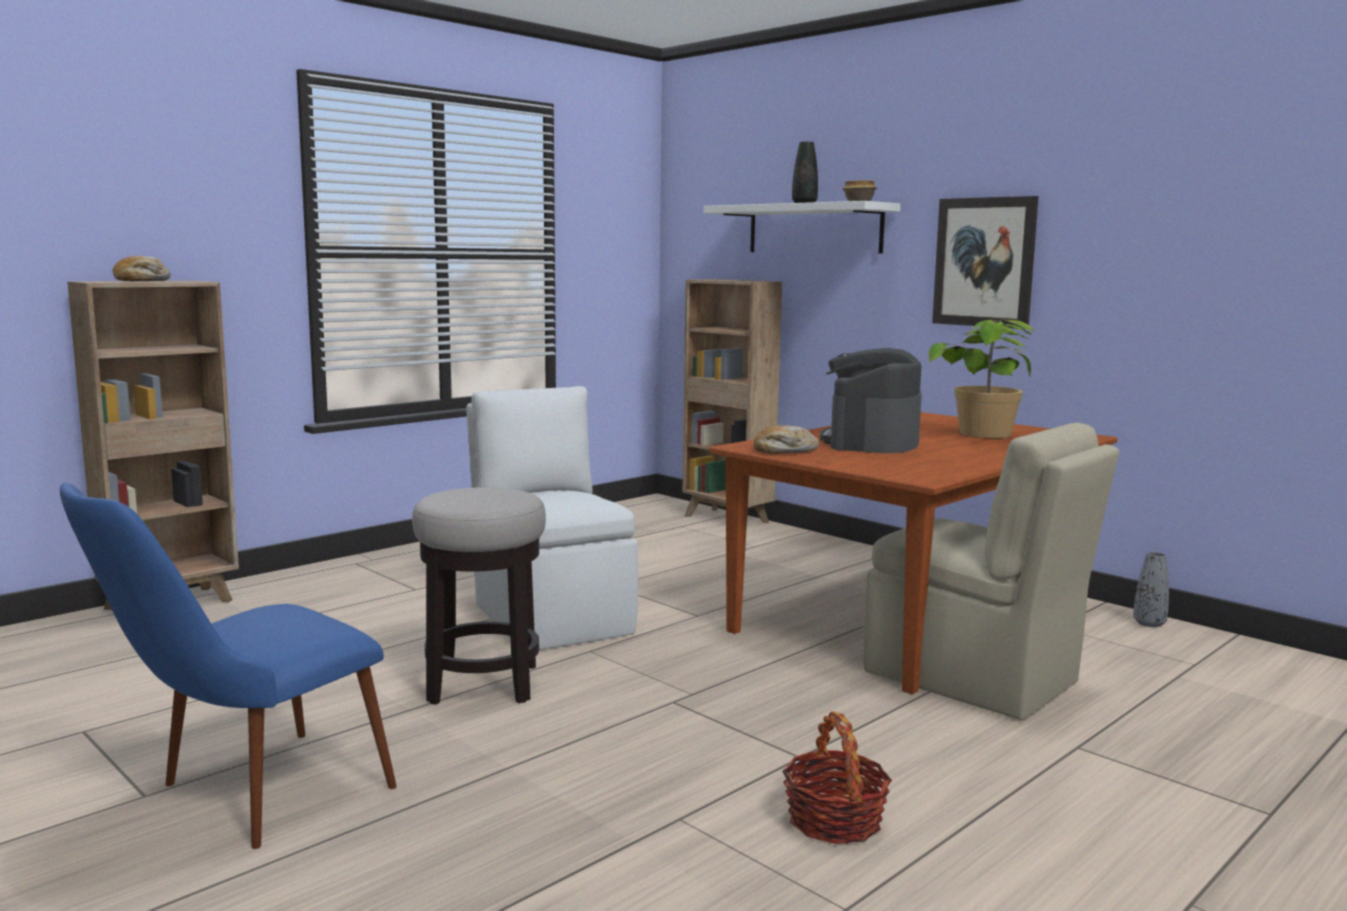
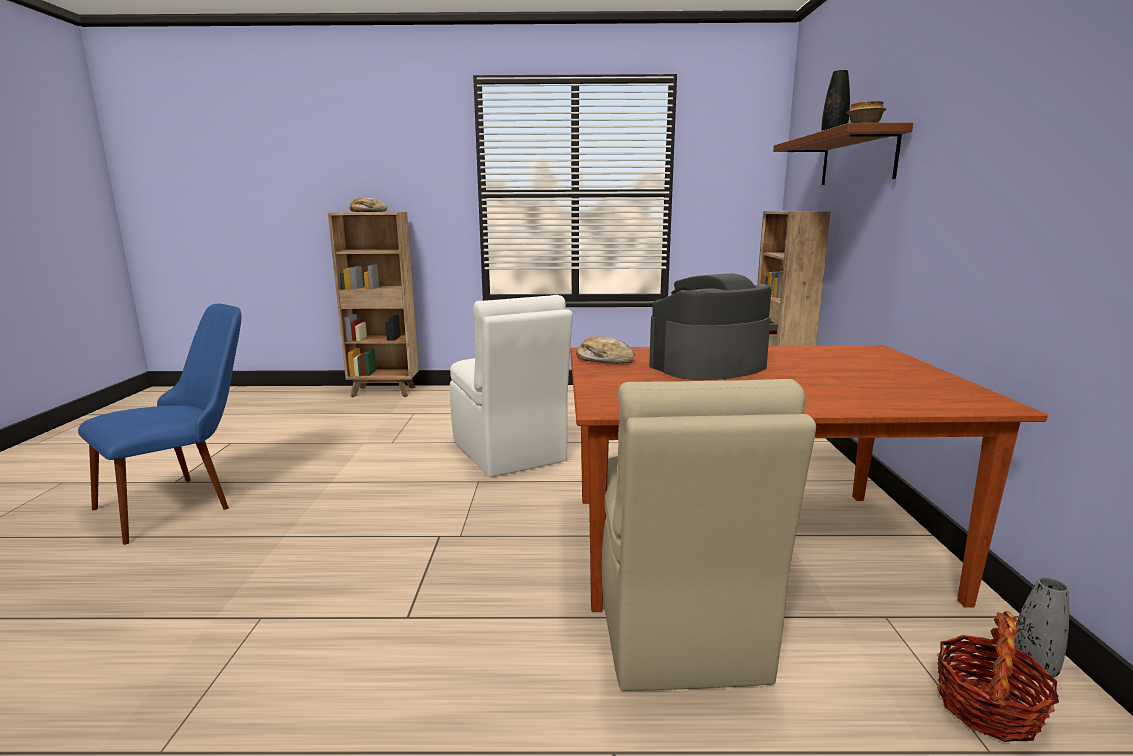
camera: 45 degrees right, 5 degrees up
(243, 800) = (185, 500): blue chair -> blue chair turned 135 degrees clockwise
(483, 684) = (388, 480): stool -> none
(552, 618) = (509, 452): white chair -> white chair turned 135 degrees clockwise
(814, 229) = (857, 159): white shelf -> brown shelf
(834, 821) = (310, 680): basket -> basket (987, 708)
(984, 262) = (968, 182): picture -> none
(984, 438) = (843, 383): potted plant -> none

